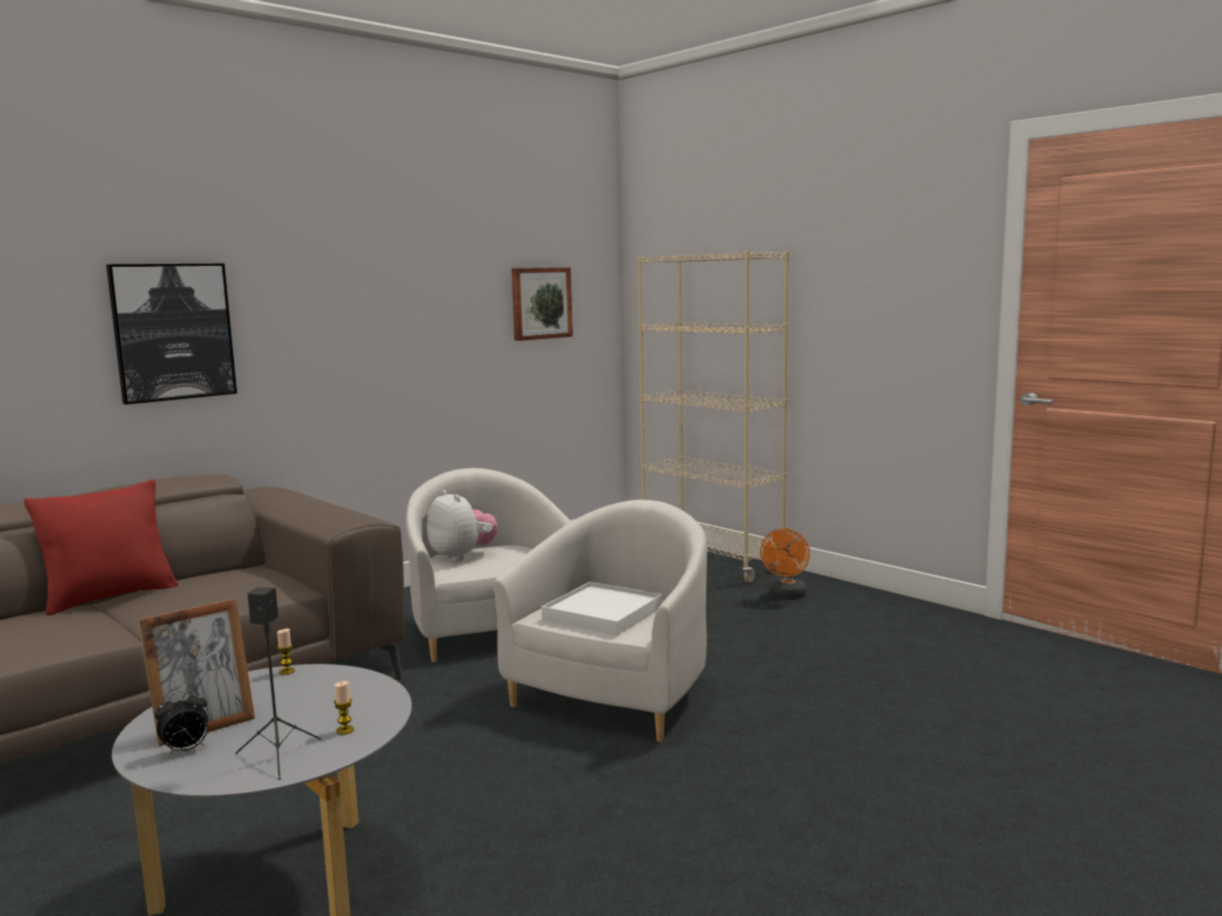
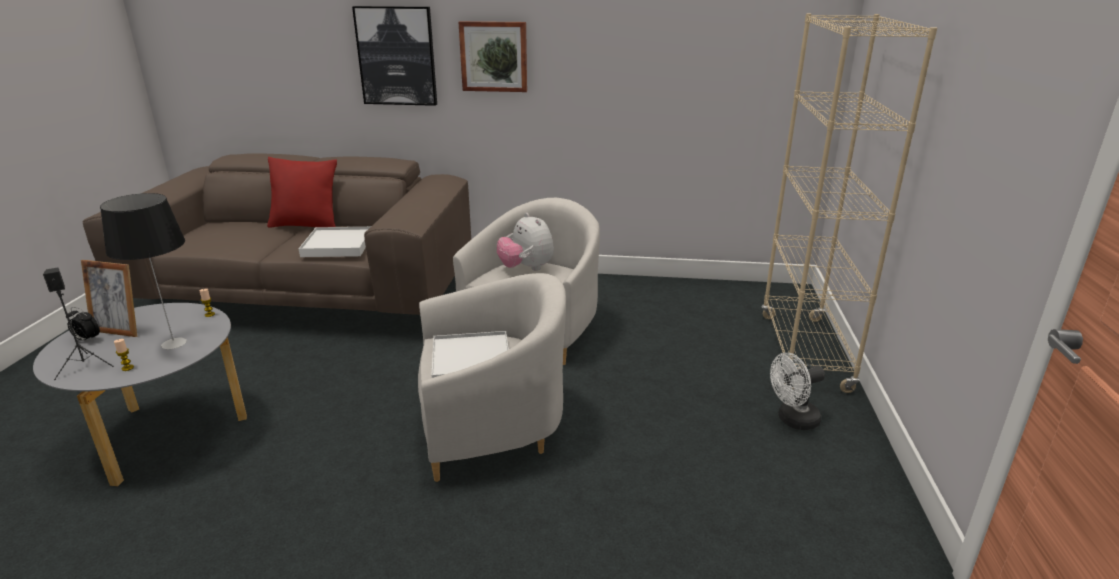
camera: 50 degrees right, 15 degrees up
(236, 590) = (338, 245): none -> white tray
(329, 699) = (173, 343): none -> table lamp
(462, 556) = (526, 268): plush toy -> plush toy turned 135 degrees clockwise
(540, 303) = (734, 52): picture -> picture (494, 56)
(786, 595) = (792, 420): orange fan -> white fan

